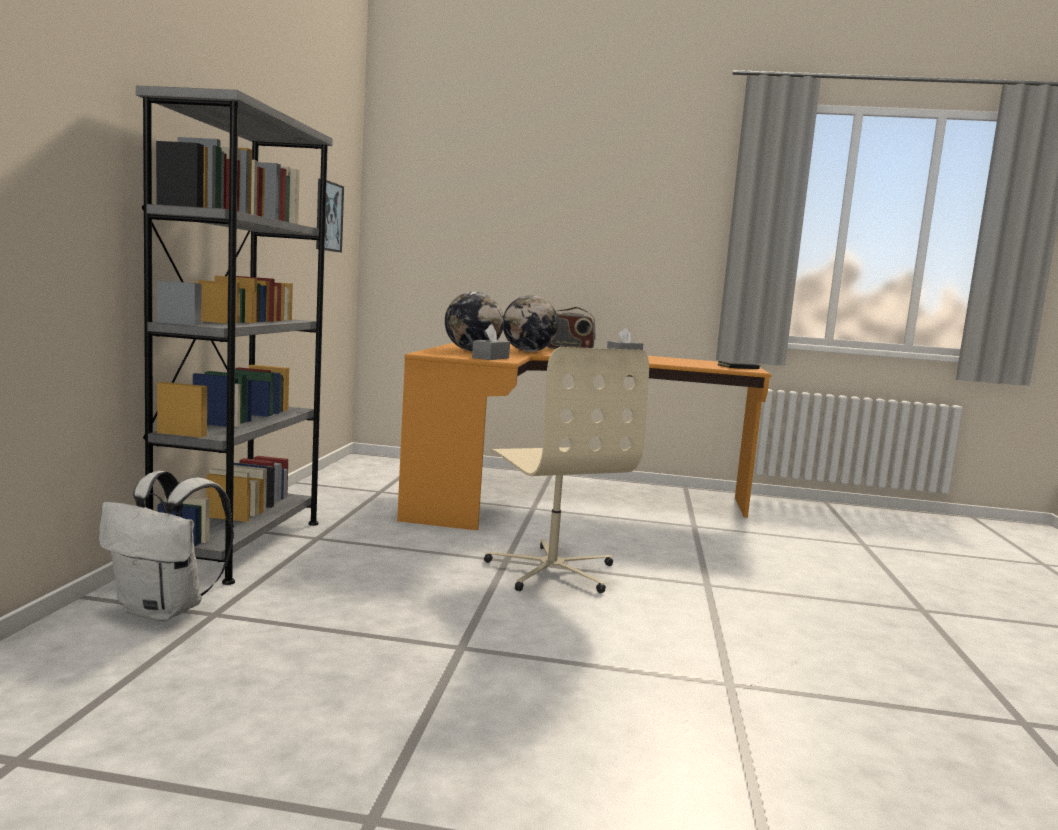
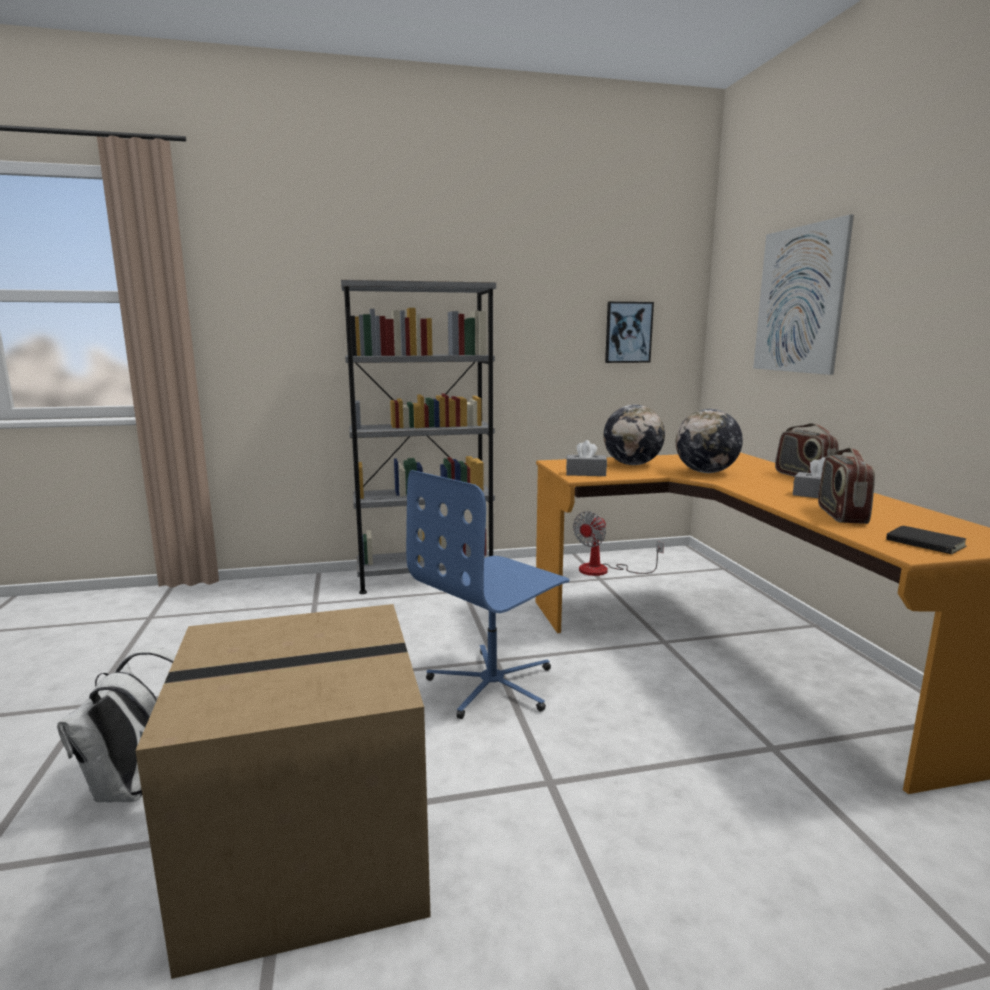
camera: 70 degrees right, 5 degrees up
(165, 610) = (312, 592): white backpack -> white backpack (136, 787)
(362, 485) = (604, 570): none -> fan
(503, 207) = (799, 300): none -> picture
(552, 570) = (493, 685): beige office chair -> blue office chair
(673, 362) = (840, 515): none -> radio
(775, 680) = (304, 855): none -> cardboard box

